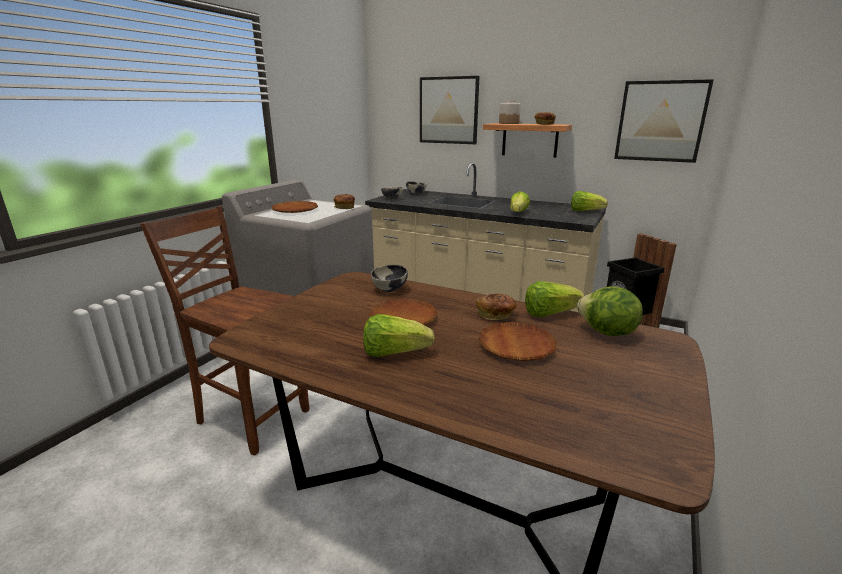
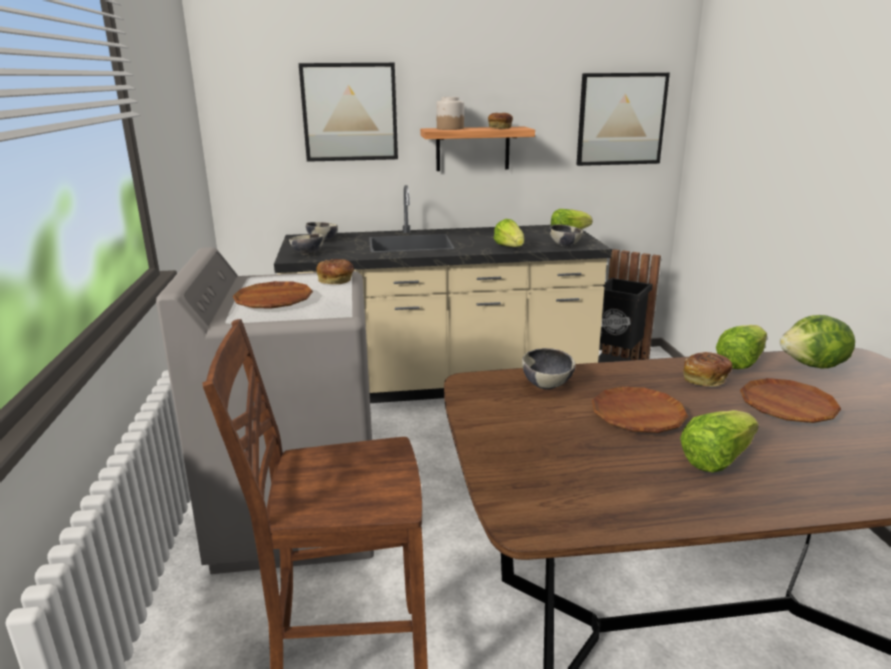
camera: 35 degrees left, 0 degrees up
(562, 217) = (565, 245): none -> bowl

